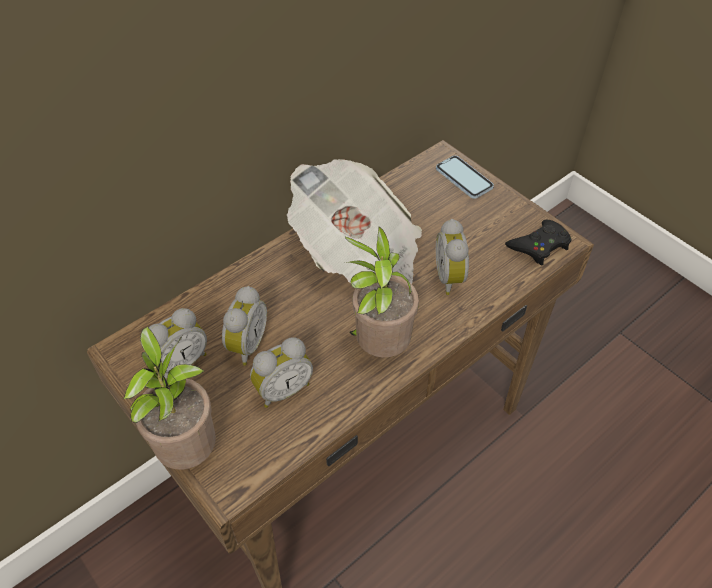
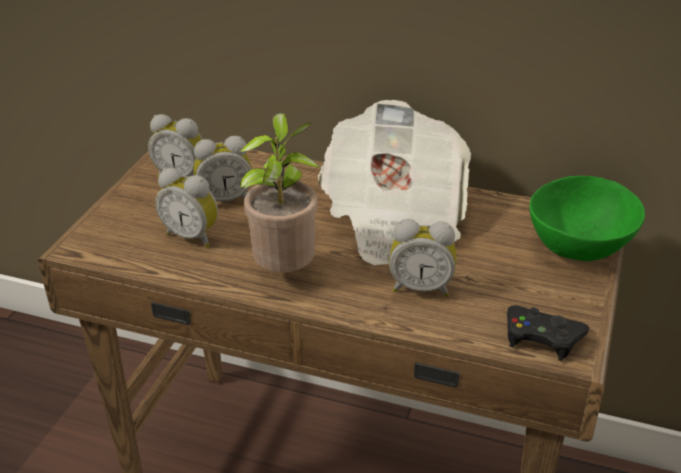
camera: 60 degrees right, 15 degrees down
(189, 449) = (100, 214): potted plant -> none
(451, 278) = (421, 287): alarm clock -> alarm clock turned 135 degrees counterclockwise
(464, 178) = (581, 247): phone -> green bowl

